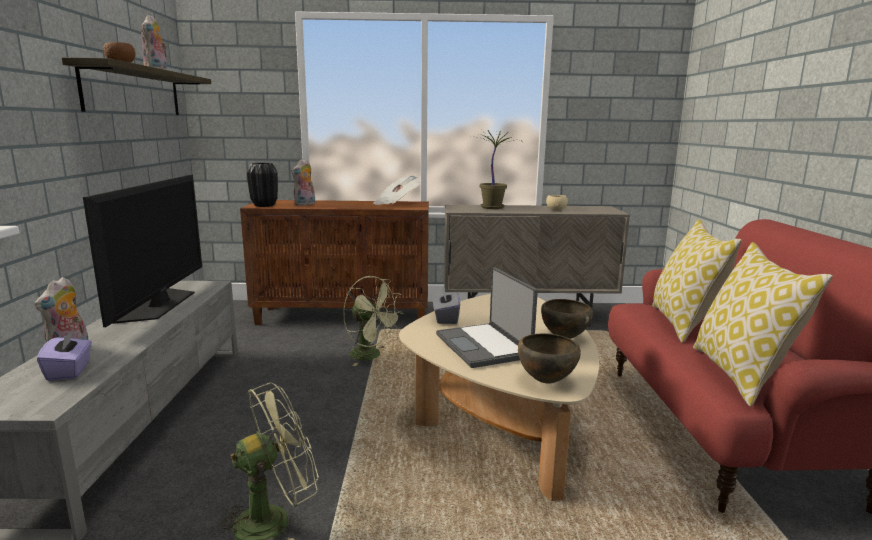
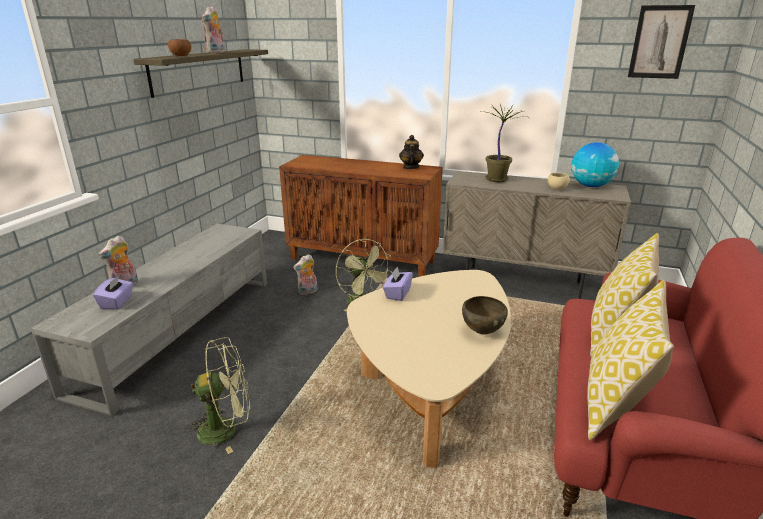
camera: 20 degrees right, 10 degrees up
(160, 305) = (200, 248): television -> none
(264, 205) = (299, 164): black vase -> none
(305, 204) = (332, 164): plush toy -> plush toy (307, 292)
(396, 203) = (410, 167): newspaper -> teapot
(446, 318) = (397, 293): grey tissue box -> purple tissue box
(484, 346) = (406, 329): laptop -> none
(545, 381) = (428, 375): brown bowl -> none
(582, 207) = (590, 186): none -> globe
(622, 73) = (659, 42): none -> picture

